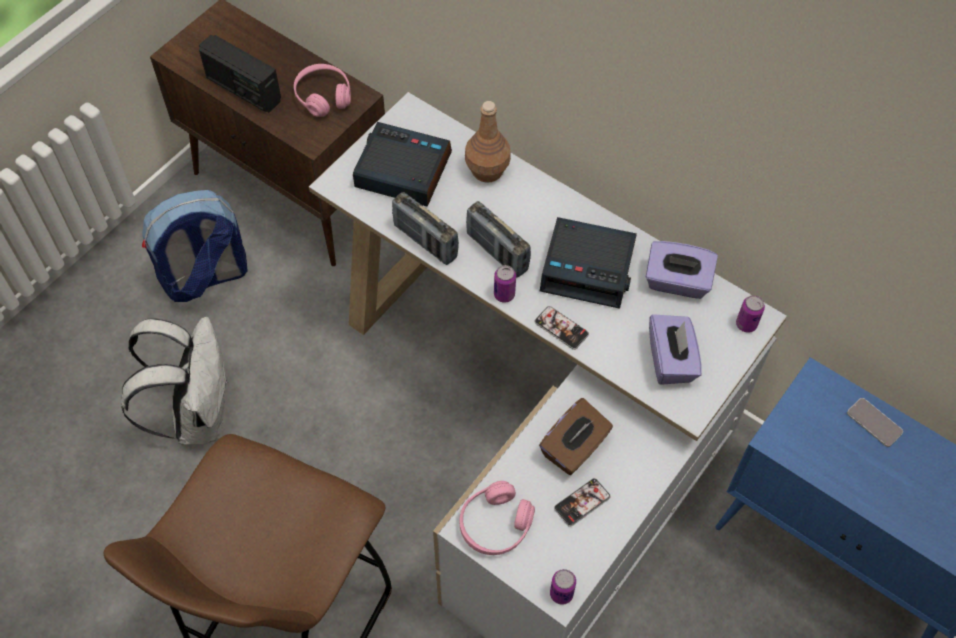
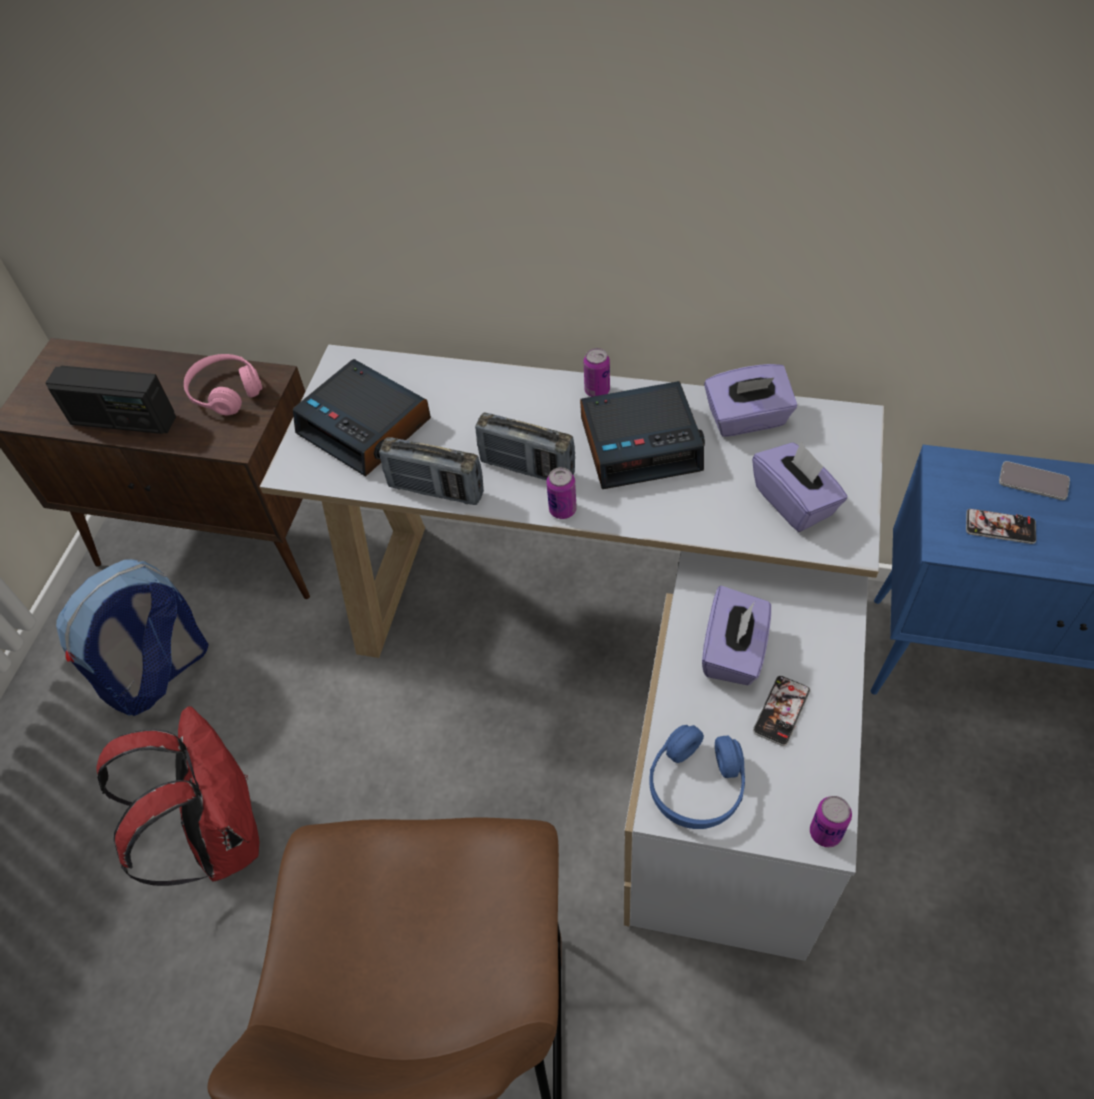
camera: 20 degrees left, 5 degrees down
(197, 414) = (220, 835): white backpack -> red backpack
(402, 171) = (366, 427): alarm clock -> alarm clock turned 135 degrees counterclockwise
(486, 170) = (465, 388): brown bottle -> none
(495, 524) = (696, 785): pink headphones -> blue headphones
(561, 328) = (650, 519): phone -> phone (1000, 527)
(574, 448) = (734, 652): brown tissue box -> purple tissue box
(746, 324) = (848, 431): can -> can (597, 391)

